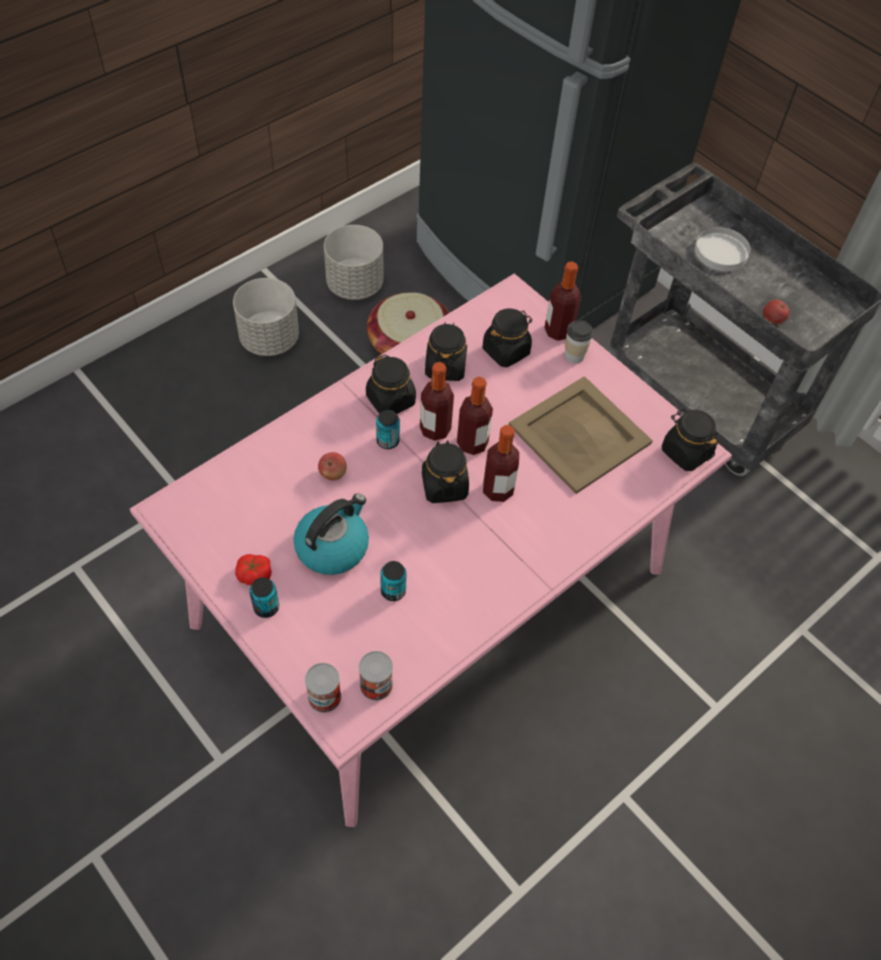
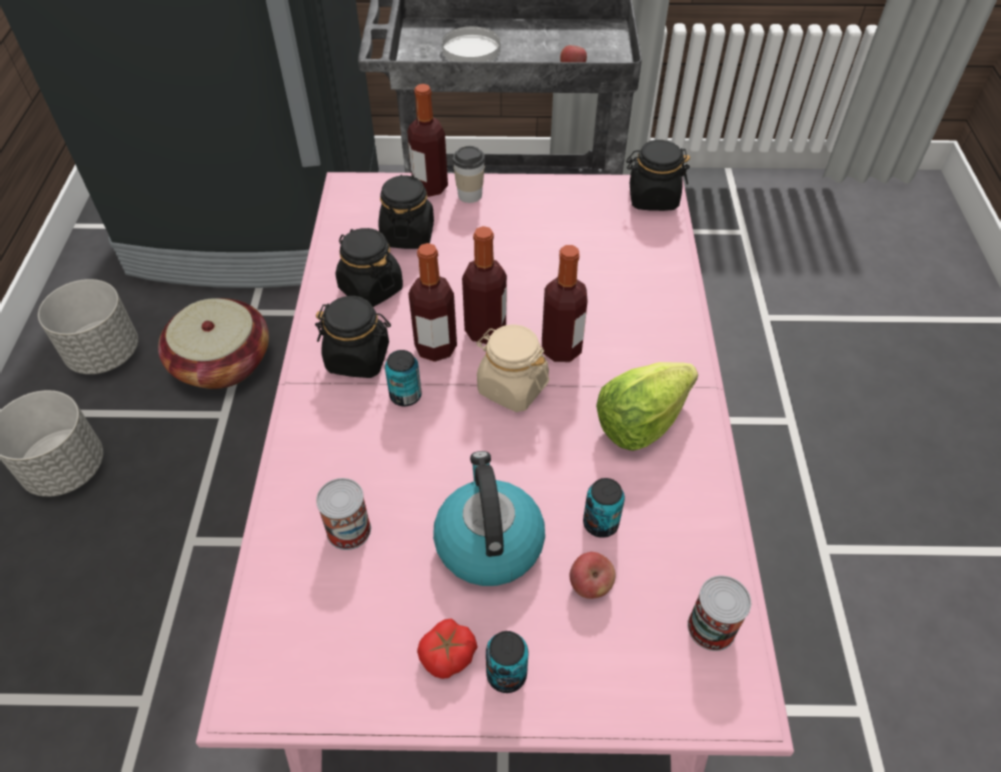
camera: 45 degrees left, 5 degrees down
(324, 697) = (686, 696): can -> can (348, 530)
(333, 474) = (393, 473): apple -> apple (590, 585)
(444, 486) = (512, 387): black jar -> beige jar
(484, 565) = (641, 421): none -> lettuce
(578, 434) = (559, 250): beige tray -> none

